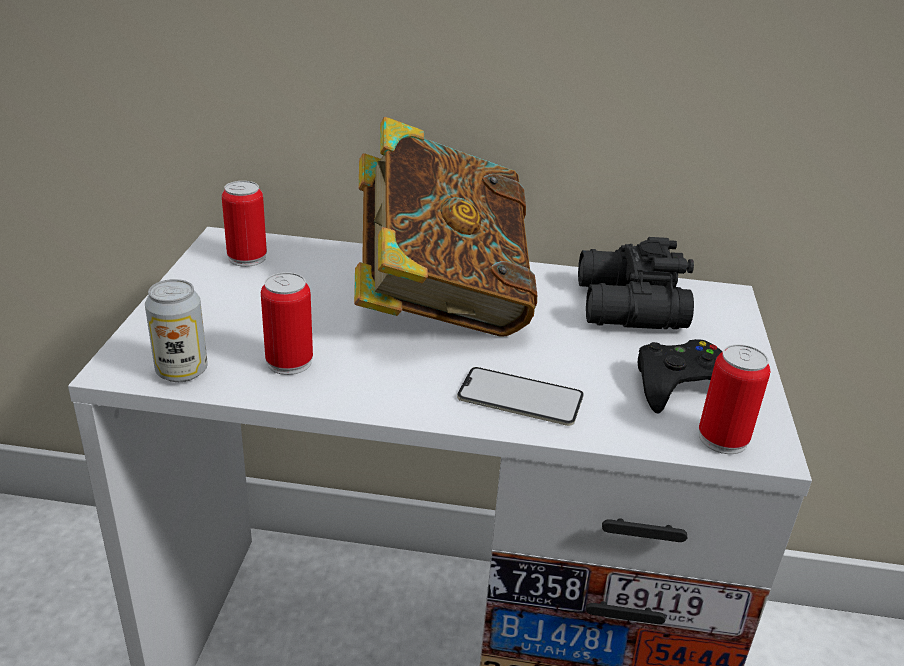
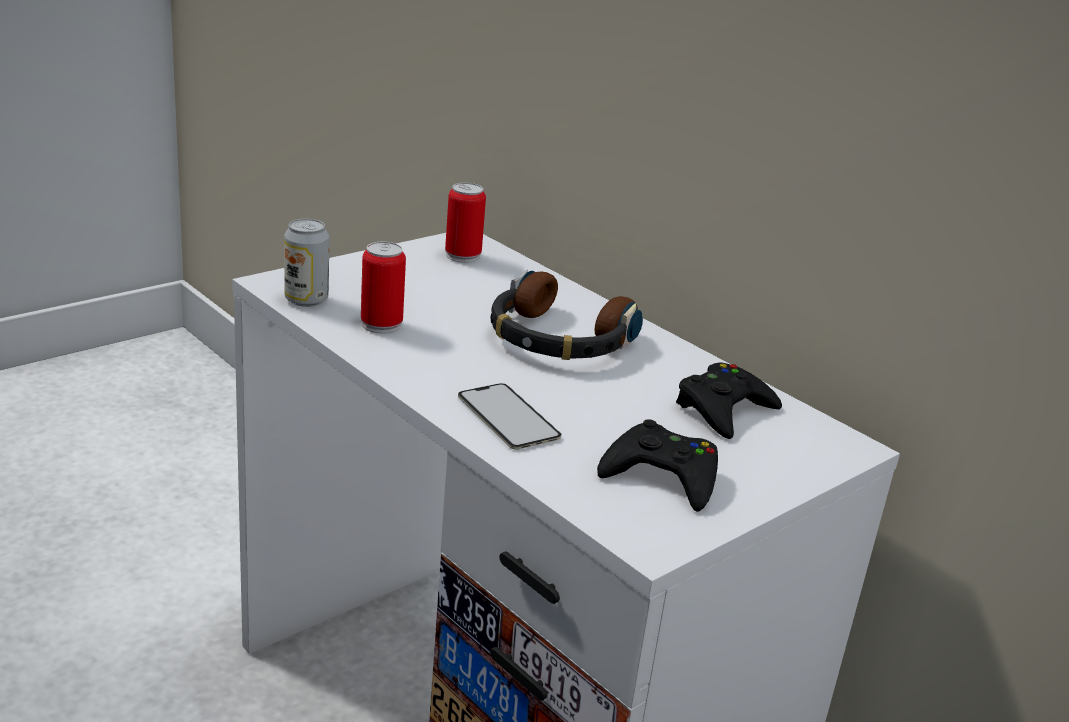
camera: 40 degrees right, 5 degrees down
(439, 303) = (557, 339): book -> headphones
(626, 307) = (724, 409): black binoculars -> black game controller
(722, 439) = (625, 519): can -> none

